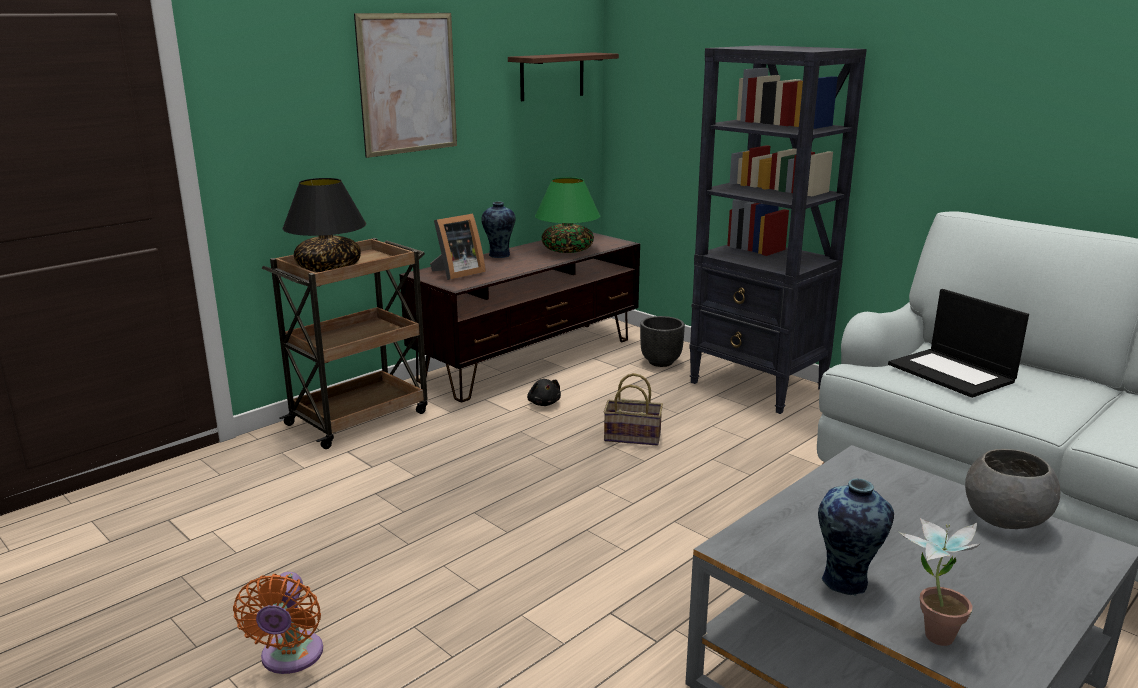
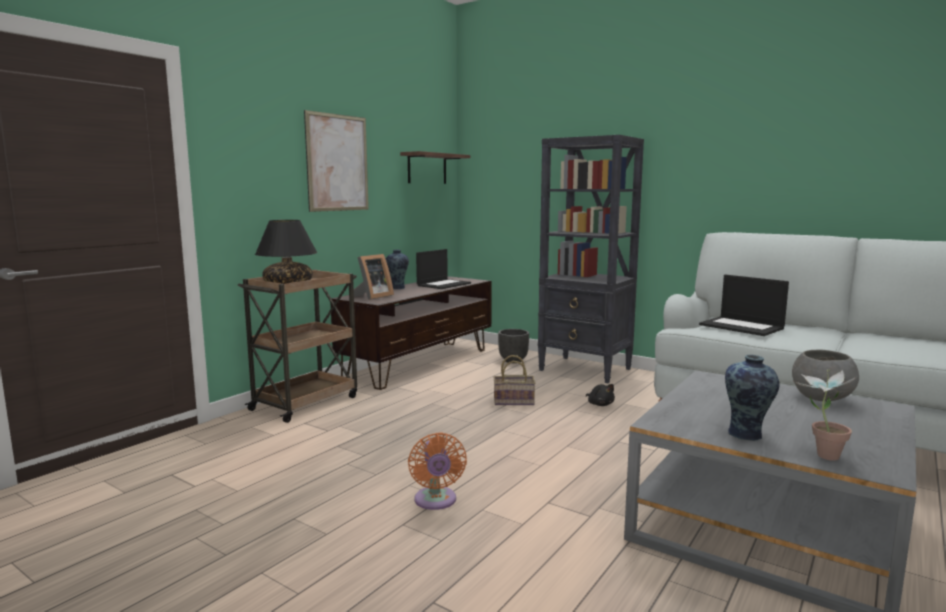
camera: 10 degrees left, 10 degrees down
(290, 658) = (309, 554): orange fan -> orange fan (436, 501)
(544, 403) = (441, 387): black plush toy -> black plush toy (600, 404)
(567, 250) = (444, 284): green table lamp -> laptop

